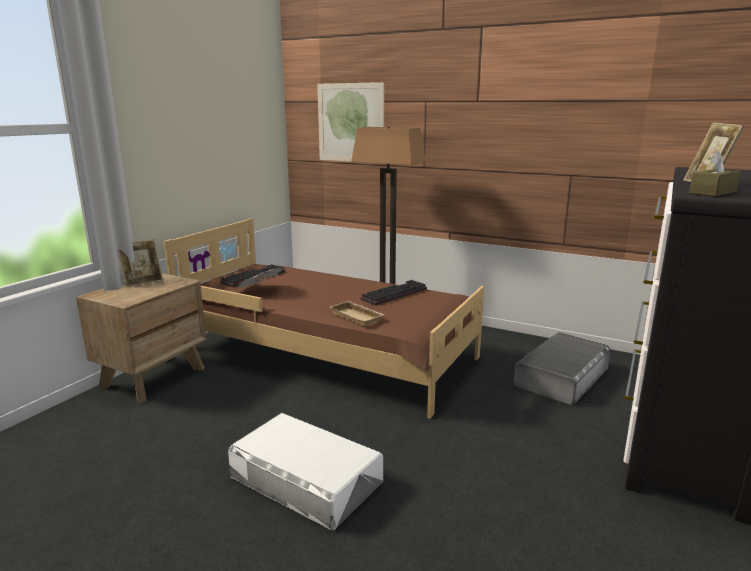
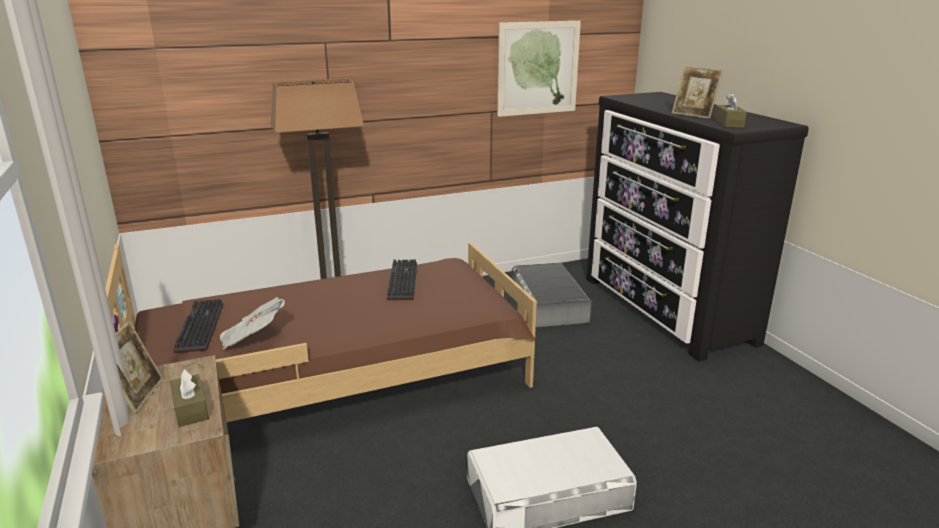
camera: 50 degrees left, 5 degrees up
(140, 294) = (190, 409): none -> brown tissue box
(350, 123) = (215, 76): picture -> picture (538, 68)
(358, 317) = (426, 317): beige tray -> none

